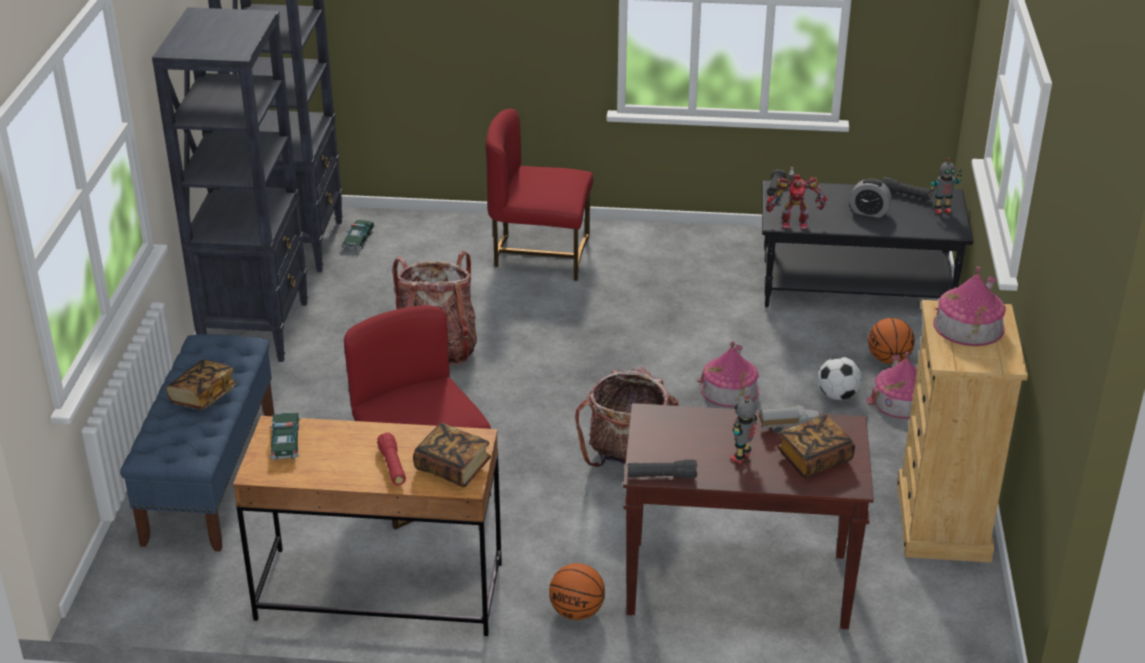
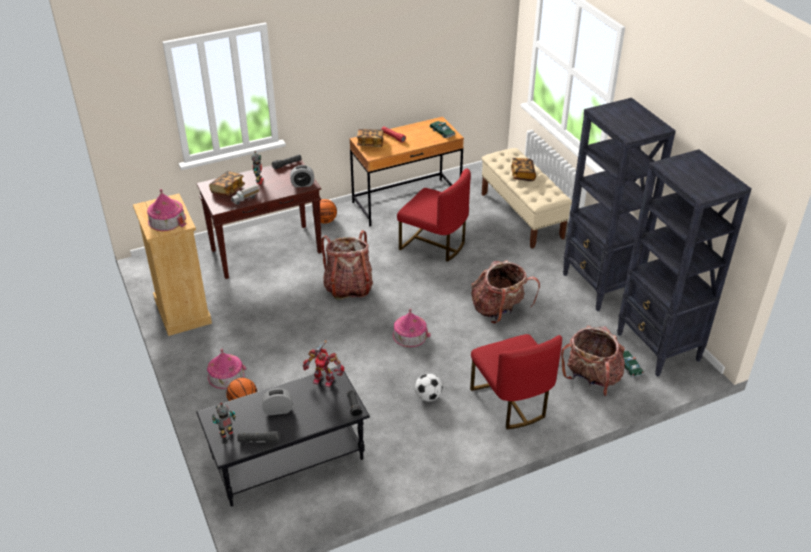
camera: 150 degrees right, 5 degrees up
(210, 477) = (522, 216): blue bench -> beige bench
(418, 243) = (591, 378): none -> backpack
(540, 254) = (511, 402): red chair -> red chair turned 90 degrees clockwise
(661, 420) = (302, 184): none -> alarm clock
(729, 389) = (326, 345): toy house -> toy house (410, 335)
(794, 223) = (324, 379): toy robot -> toy robot turned 135 degrees counterclockwise
(837, 396) = (263, 364): football -> football (428, 396)

